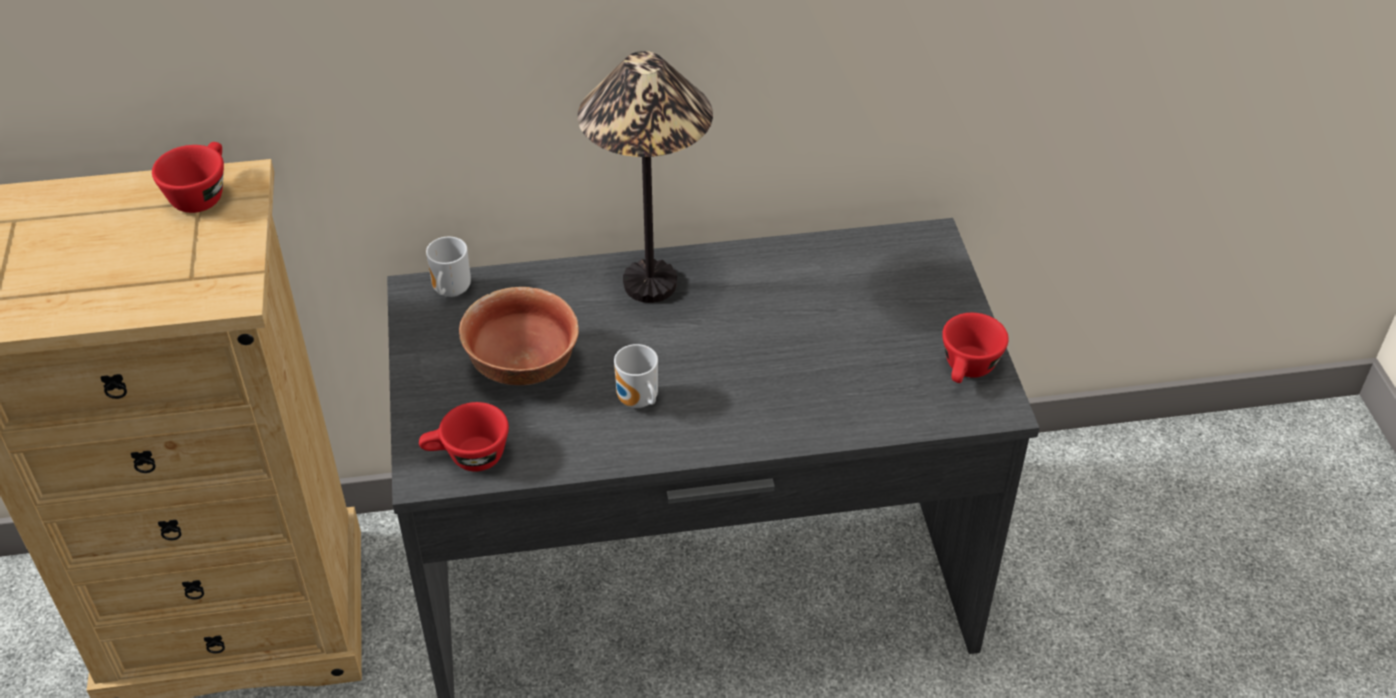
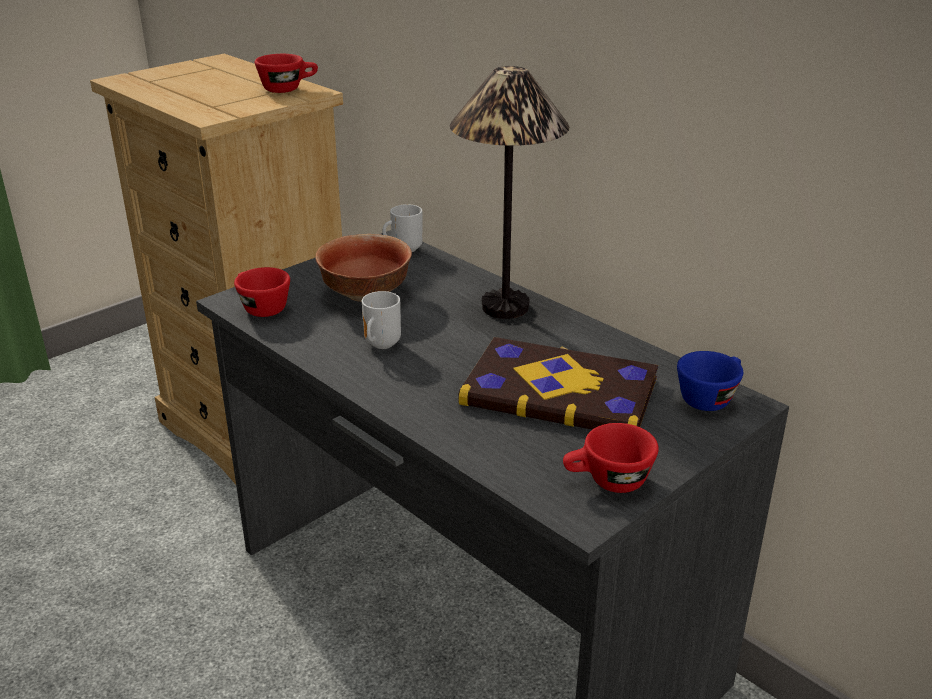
camera: 55 degrees right, 15 degrees down
(822, 326) = (560, 390): none -> book
(907, 250) = (709, 397): none -> blue cup

